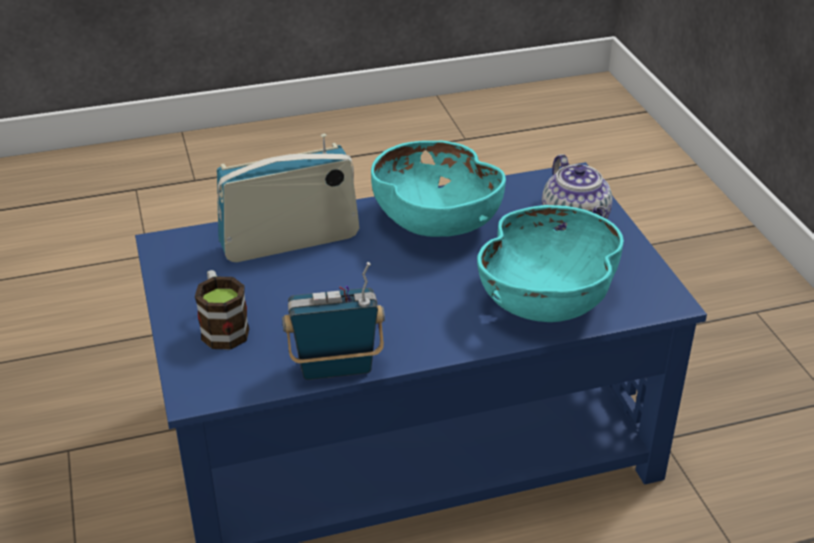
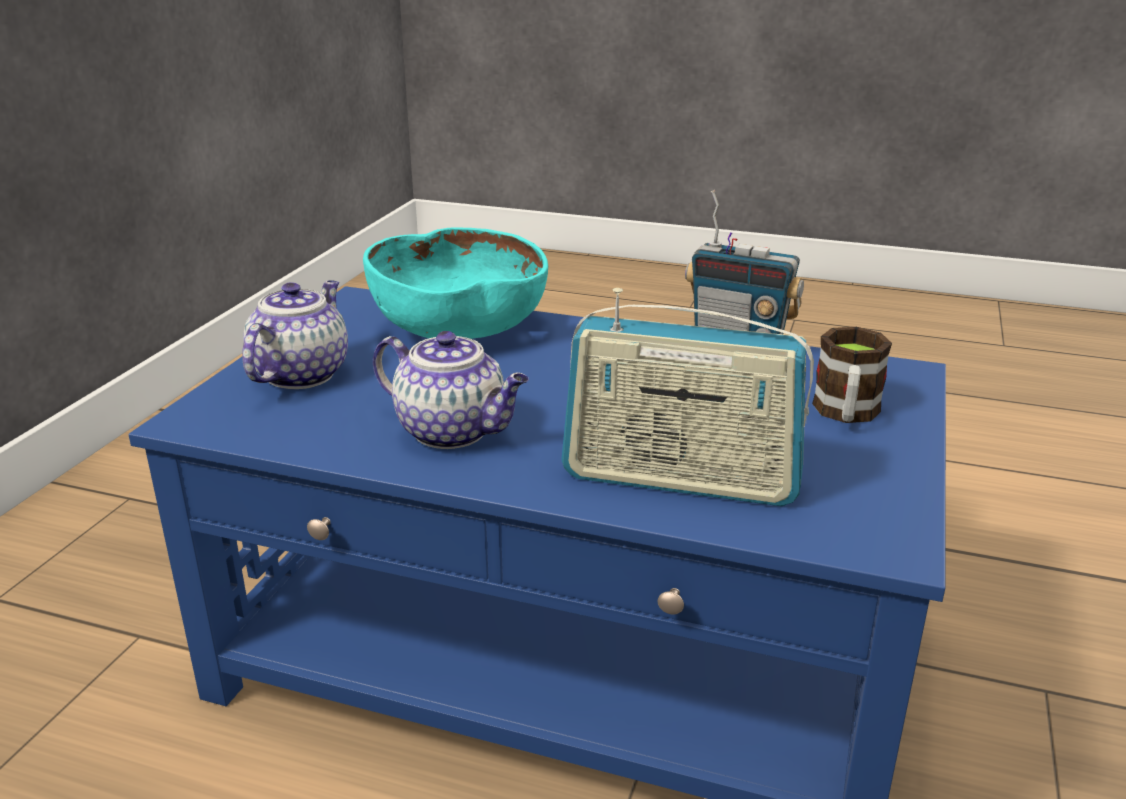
camera: 145 degrees left, 10 degrees down
(435, 223) = (454, 431): turquoise bowl -> teapot

